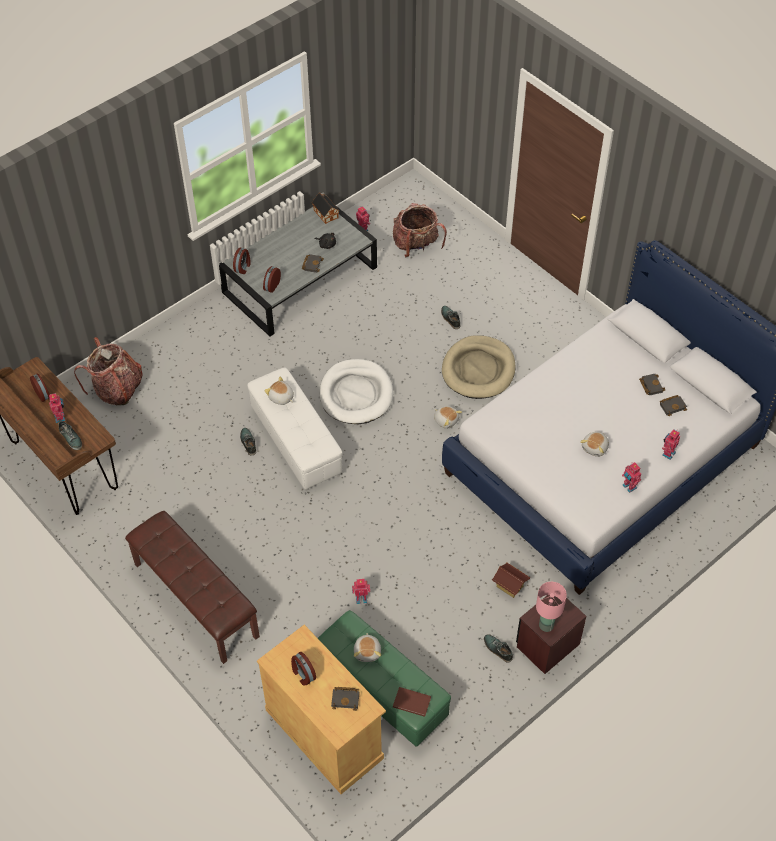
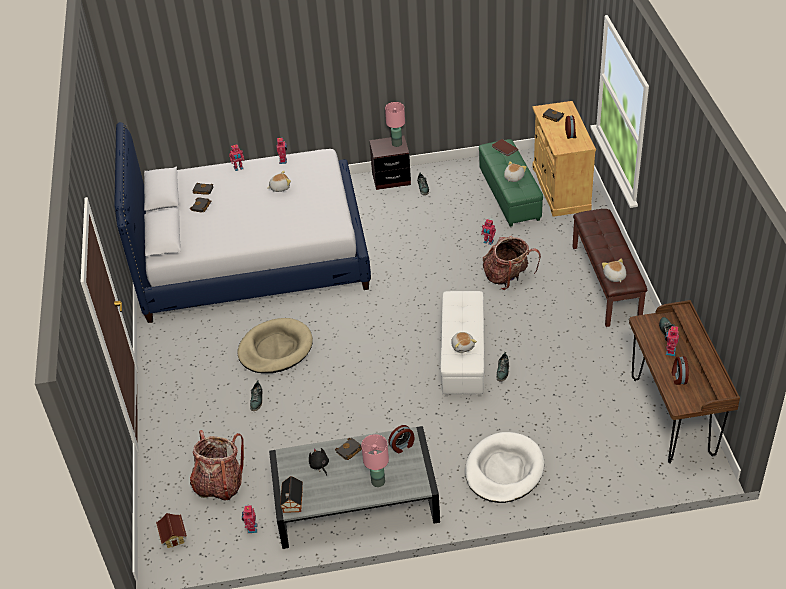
camera: 145 degrees left, 10 degrees down
(117, 390) = (595, 465): backpack -> backpack (508, 278)
(243, 267) = (416, 478): alarm clock -> none
(271, 252) = (377, 482): none -> pink table lamp
(356, 394) = (387, 371): white dog bed -> white dog bed (504, 470)
(446, 420) = (335, 323): plush toy -> plush toy (614, 276)
(509, 586) = (386, 213): toy house -> toy house (174, 537)

